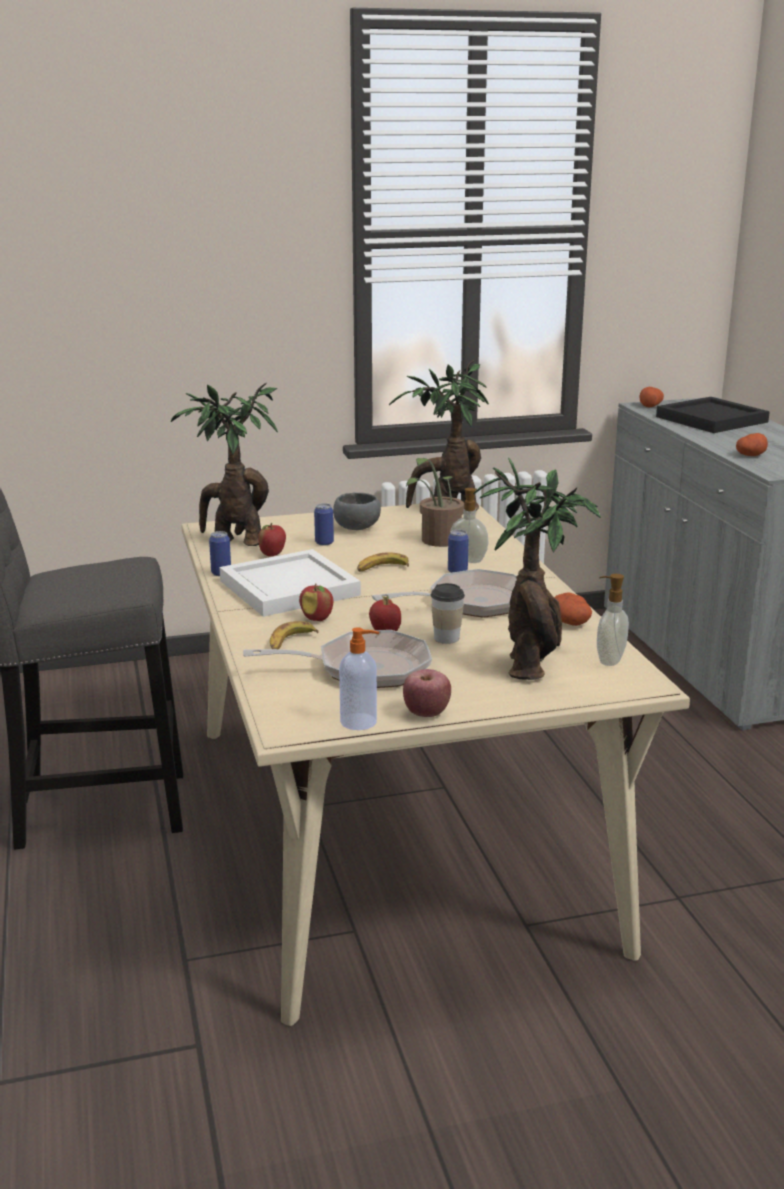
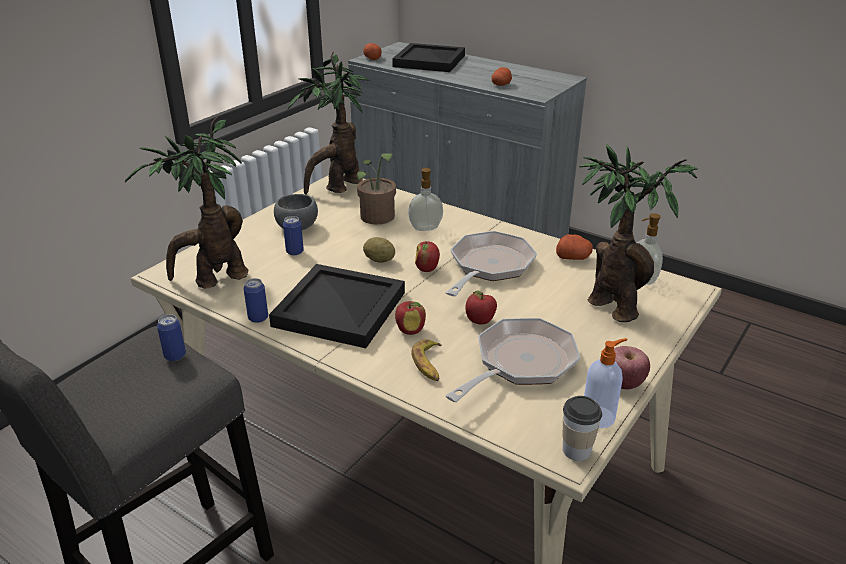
camera: 40 degrees left, 10 degrees up
(273, 555) = (272, 280): apple -> apple (427, 269)
(287, 587) = (337, 309): white tray -> black tray
(382, 569) = (379, 260): banana -> potato
(446, 638) = (525, 306): cup -> cup (576, 450)
(457, 571) = (434, 241): can -> can (175, 356)

